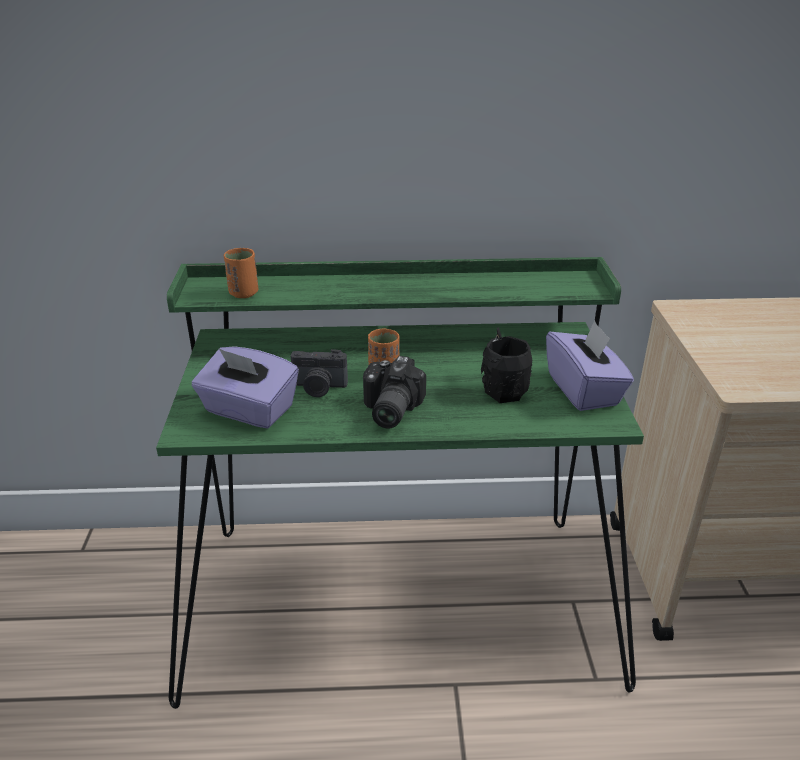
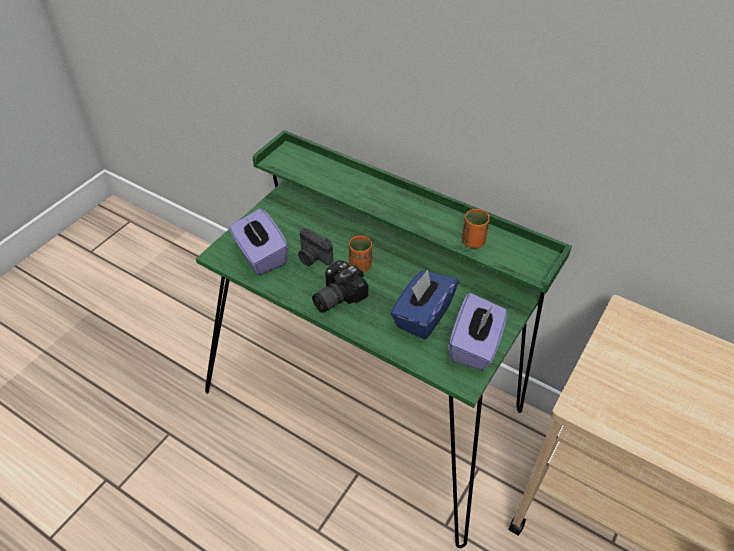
camera: 35 degrees right, 15 degrees up
(243, 293) = (303, 170): orange cup -> orange cup (473, 242)
(502, 388) = (422, 316): black mug -> blue tissue box

